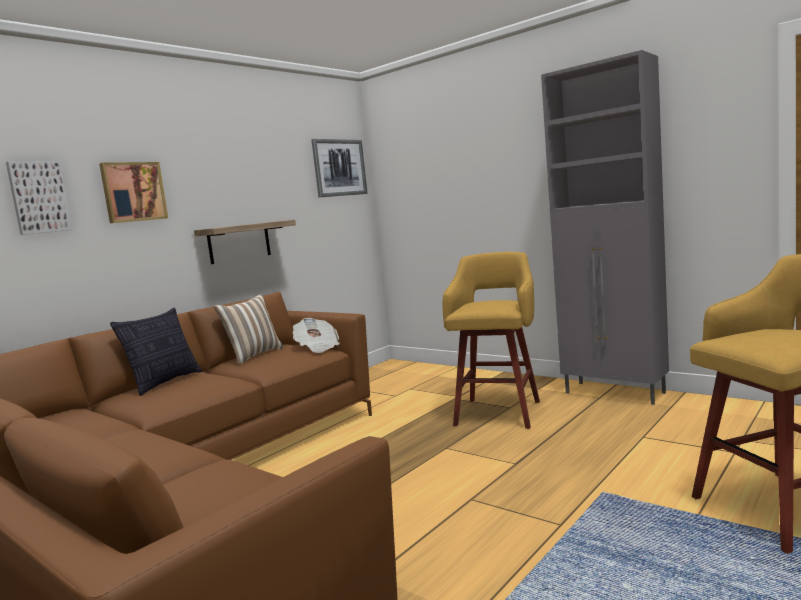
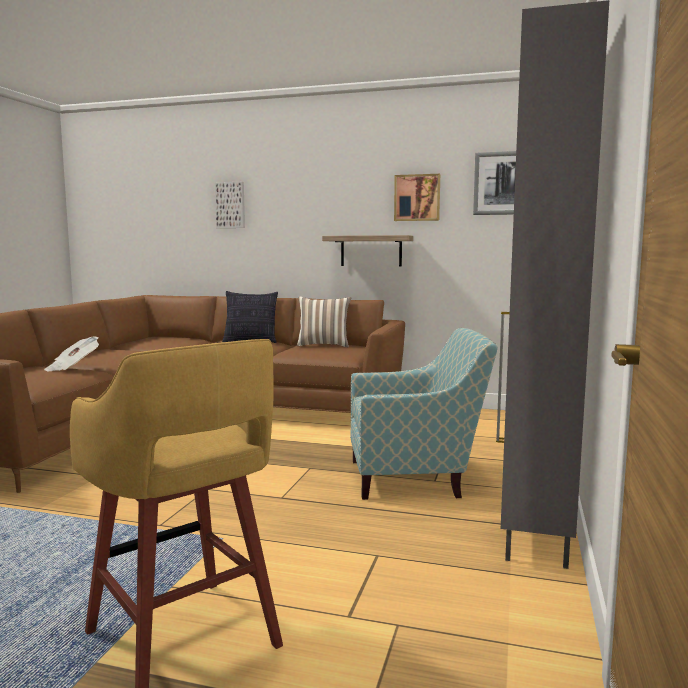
camera: 65 degrees right, 0 degrees up
(133, 192) = (288, 203): picture -> picture (417, 198)
(317, 347) = (352, 353): newspaper -> newspaper (73, 368)
(499, 412) = (416, 477): yellow stool -> armchair

